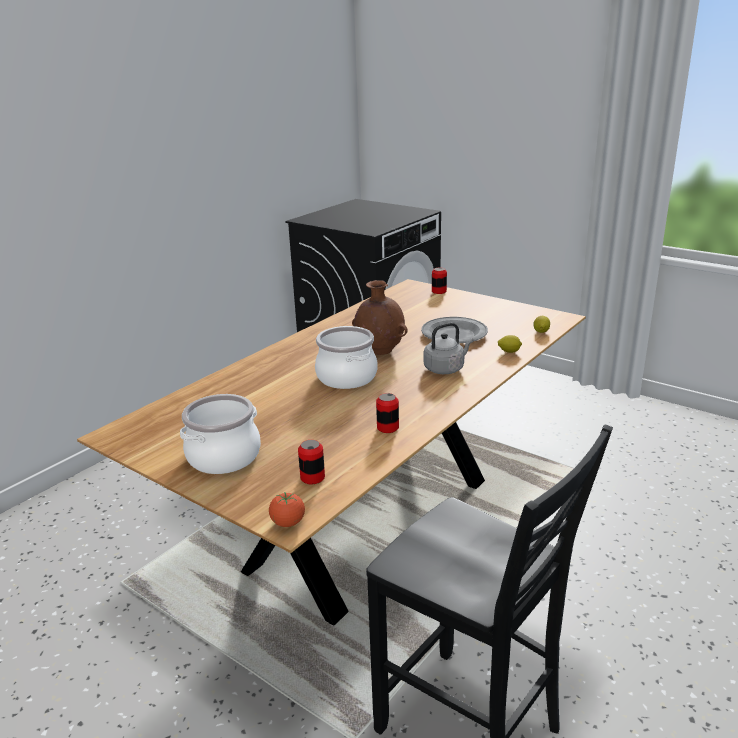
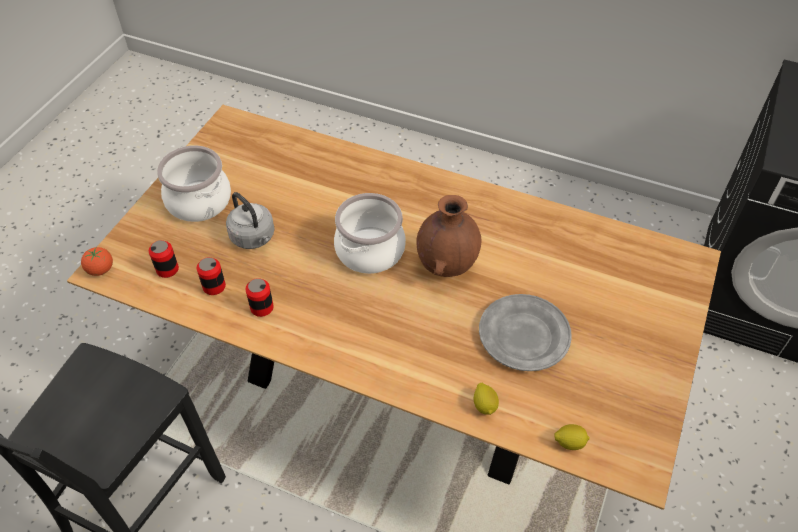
camera: 75 degrees right, 25 degrees up
(439, 291) = (683, 296): can -> can (214, 286)
(446, 369) = (414, 339): grey kettle -> grey kettle (254, 238)

